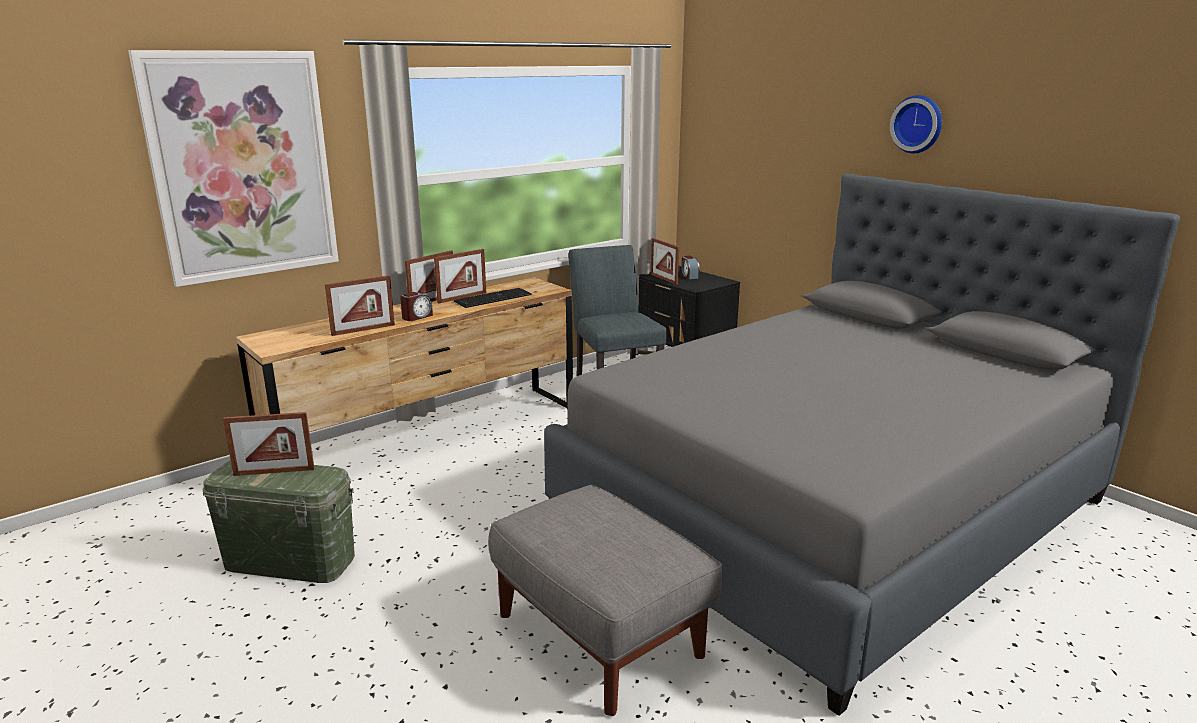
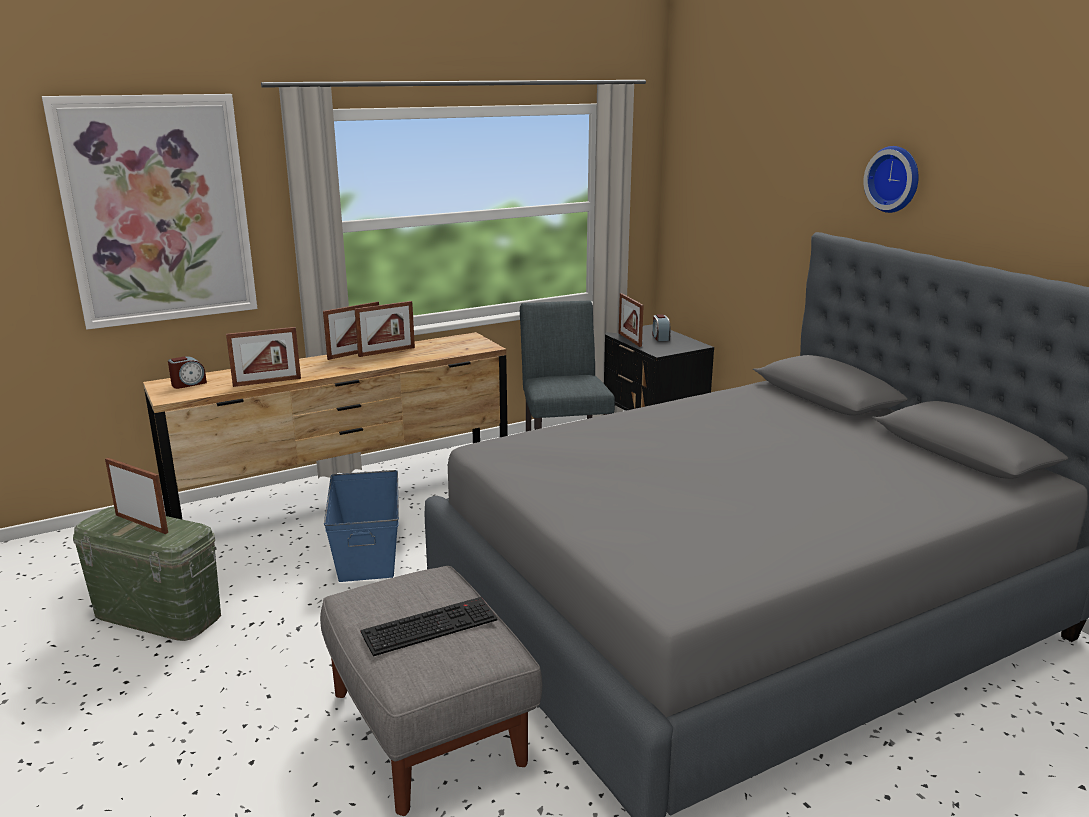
camera: 10 degrees right, 0 degrees up
(274, 472) = (141, 524): picture frame -> picture frame turned 150 degrees counterclockwise
(417, 317) = (328, 371): alarm clock -> alarm clock (188, 384)
(472, 483) = (368, 550): none -> blue storage box
(493, 298) = (418, 354): keyboard -> keyboard (430, 625)

